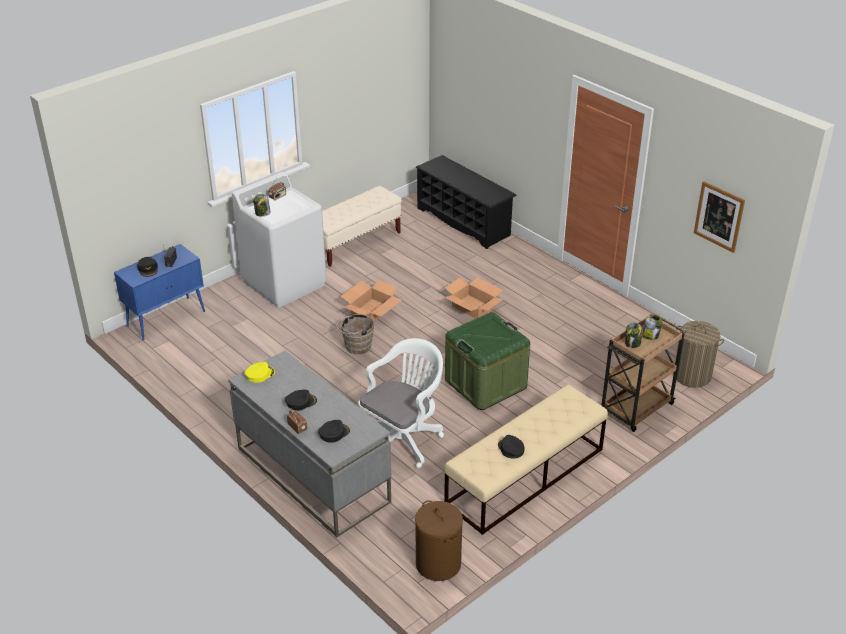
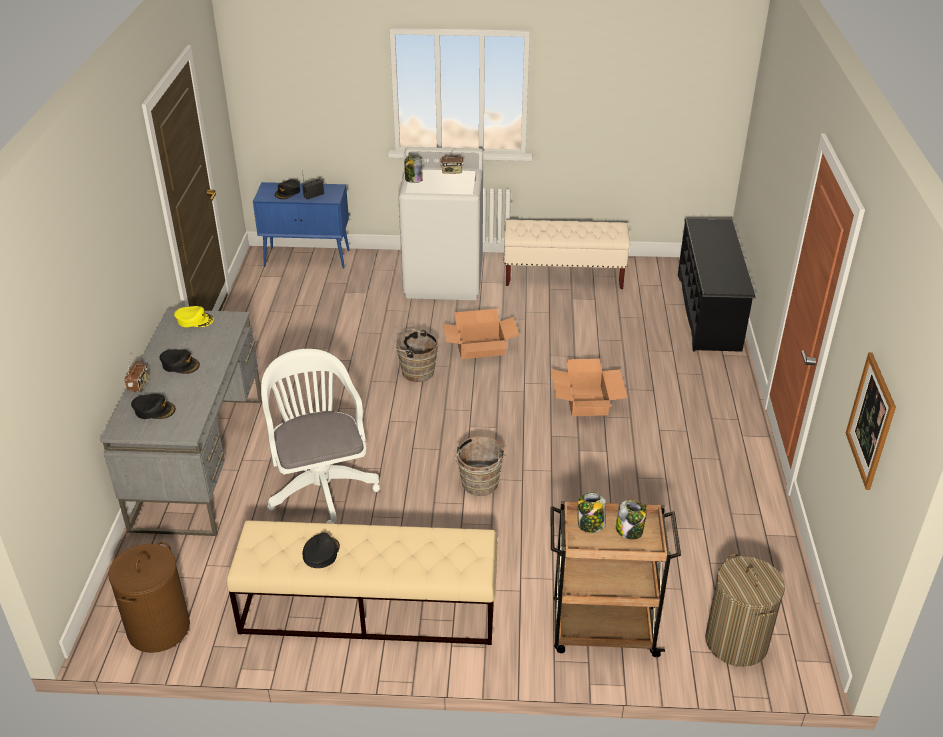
camera: 45 degrees right, 0 degrees up
(403, 439) = (320, 484): white office chair -> white office chair turned 105 degrees counterclockwise
(485, 384) = (479, 485): green storage box -> brown bucket

